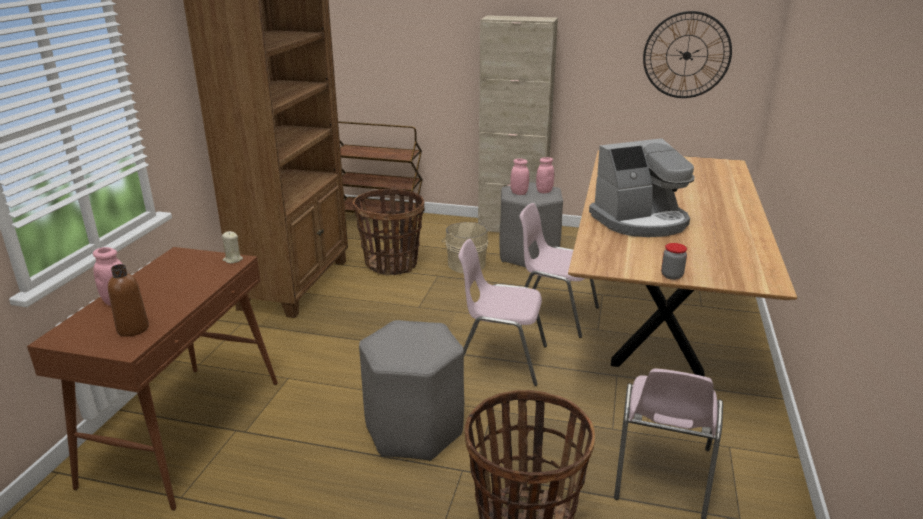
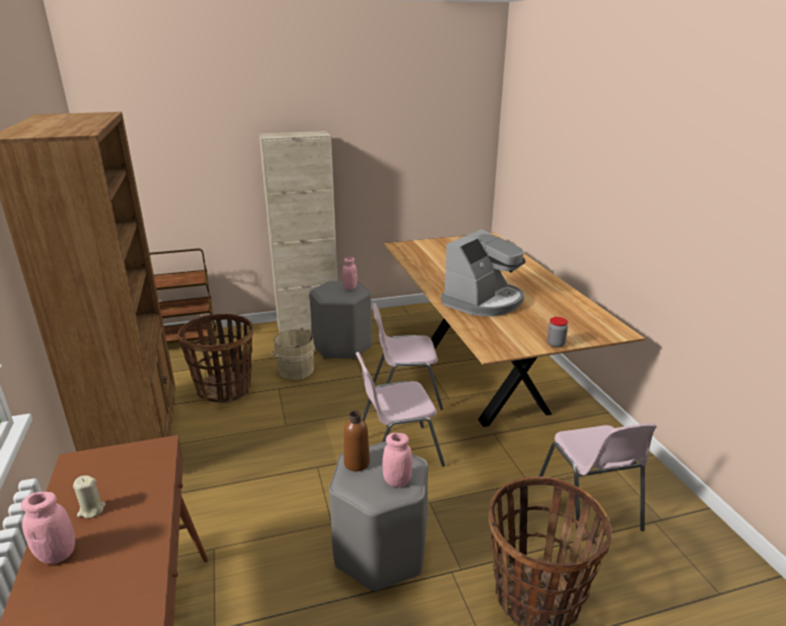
camera: 30 degrees left, 0 degrees up
(133, 329) = (119, 583): brown bottle -> brown bottle (356, 463)
(233, 260) = (154, 448): beige candle -> beige candle (91, 510)
(519, 193) = (330, 294): pink jar -> pink jar (397, 481)
(686, 55) = (433, 154): wall clock -> none

